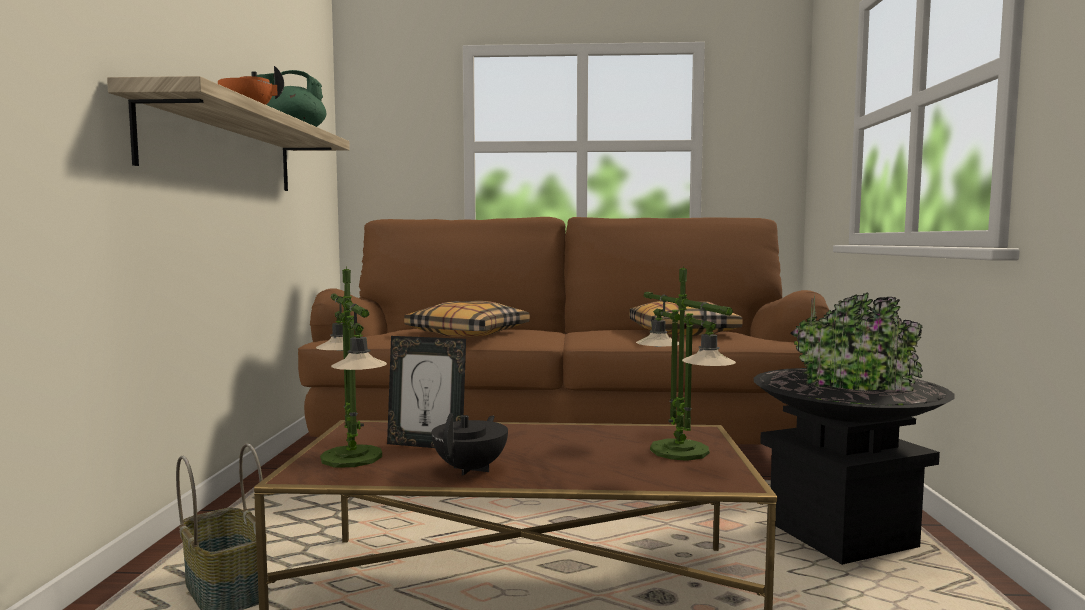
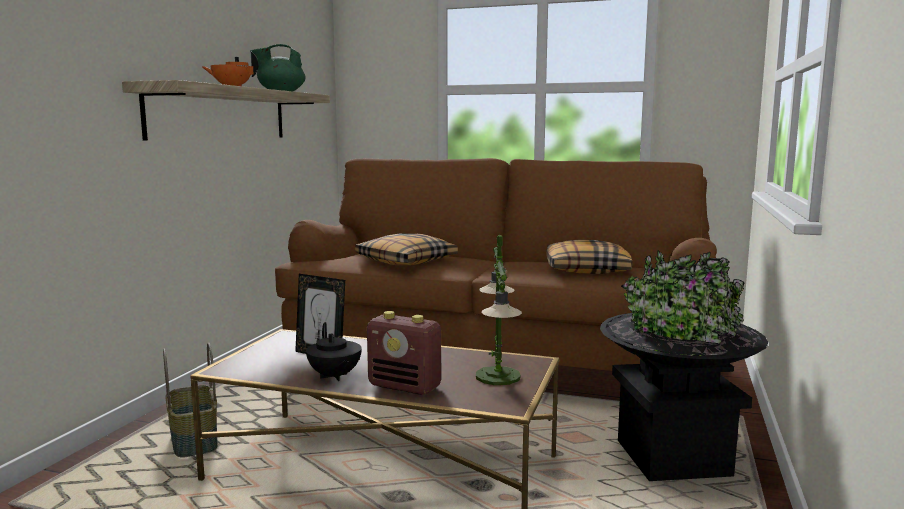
camera: 15 degrees right, 5 degrees up
(352, 458) = (264, 360): table lamp -> none
(471, 469) = (334, 376): black teapot -> black teapot turned 120 degrees clockwise
(580, 473) = (405, 387): none -> radio

